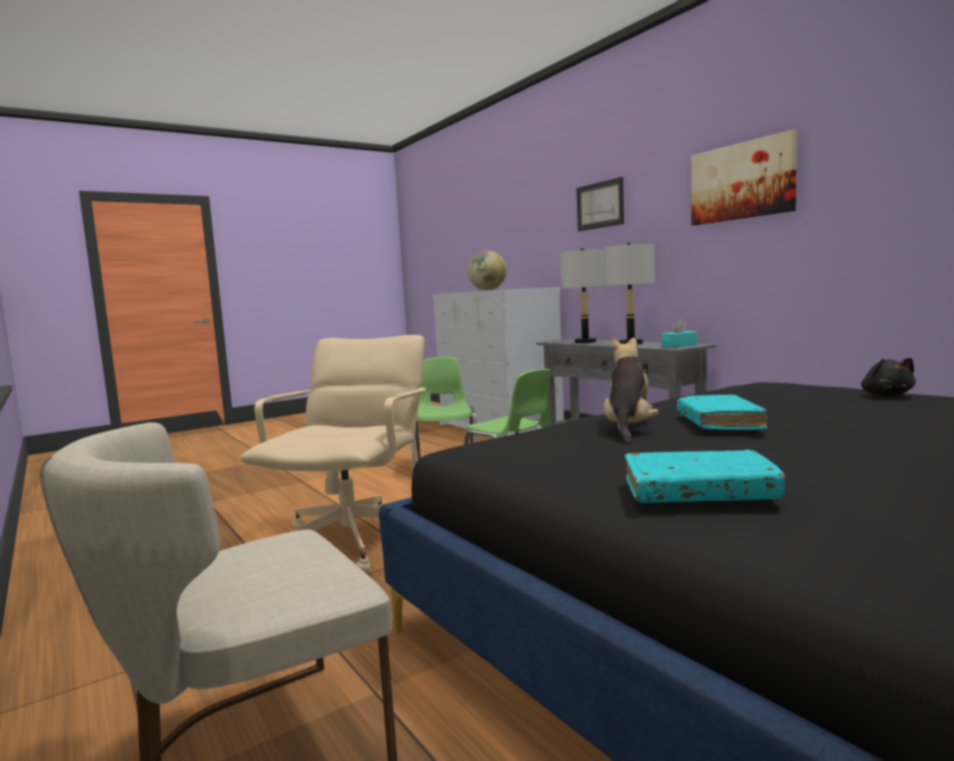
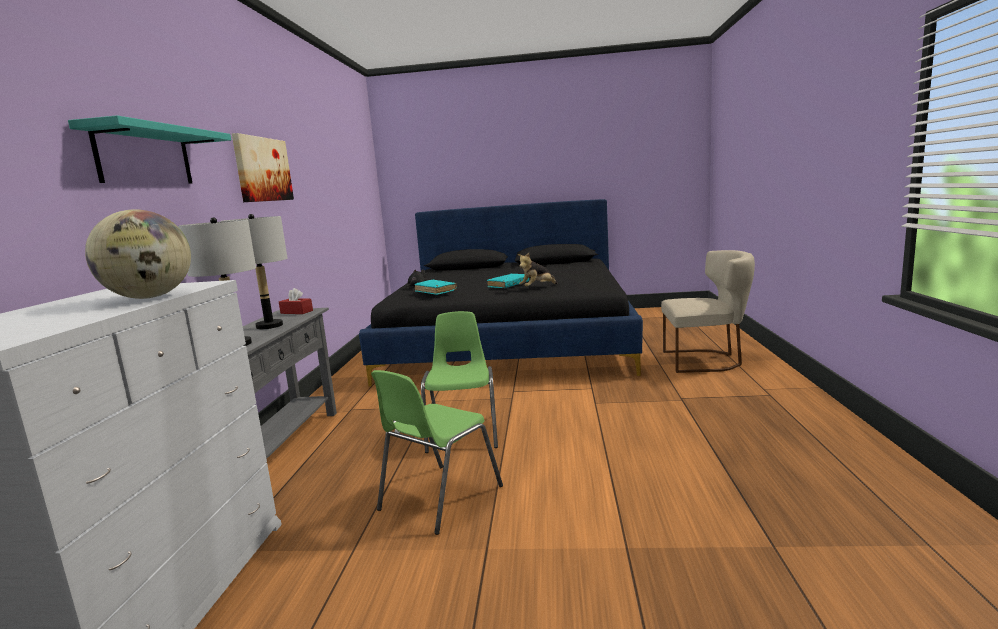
camera: 140 degrees left, 5 degrees up
(353, 542) = (627, 424): beige office chair -> none
(600, 205) = (145, 156): picture -> turquoise shelf
(679, 345) = (296, 312): turquoise tissue box -> red tissue box
(698, 493) = (584, 273): turquoise book -> turquoise book (435, 291)

